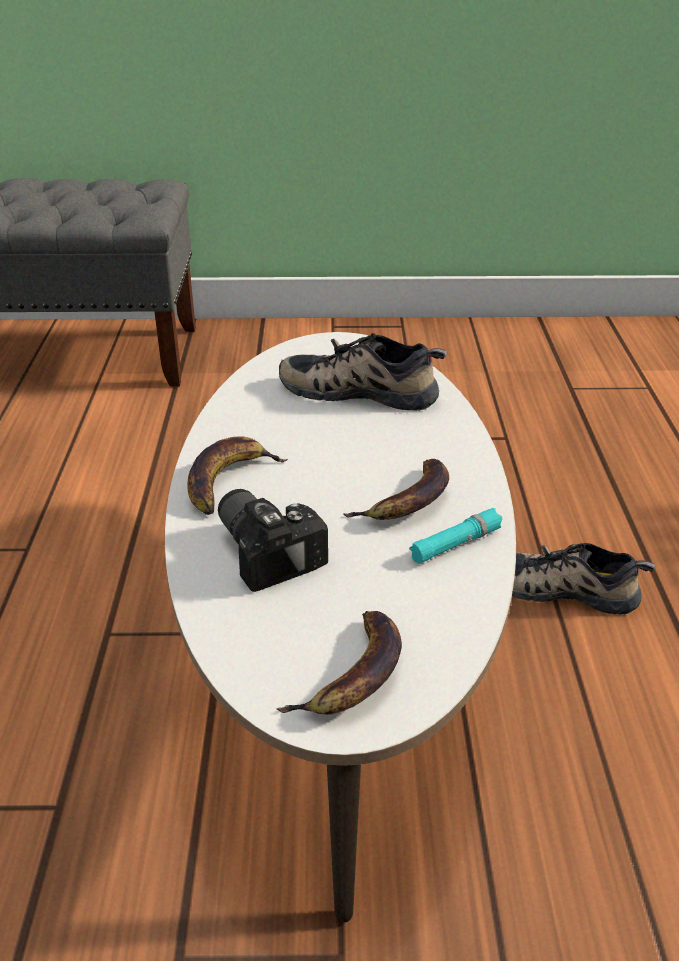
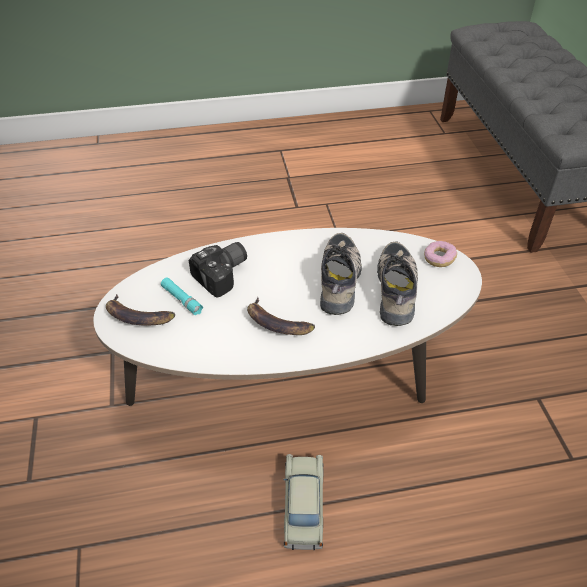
camera: 80 degrees right, 10 degrees up
(228, 481) = (280, 250): banana -> none
(309, 352) = (439, 259): none -> donut
(455, 544) = (240, 346): turquoise flashlight -> turquoise flashlight (182, 300)
(564, 588) = (385, 501): shoe -> shoe (341, 280)
(575, 670) = (303, 505): none -> beige toy car

